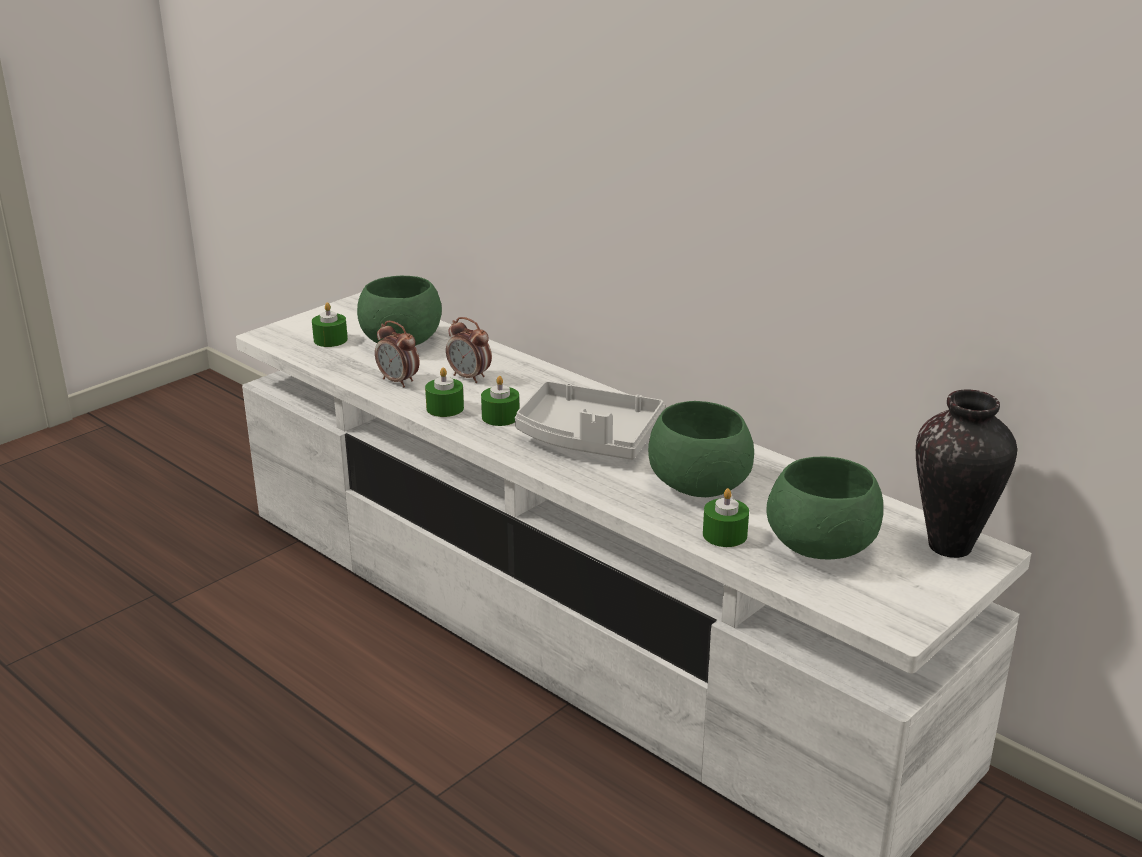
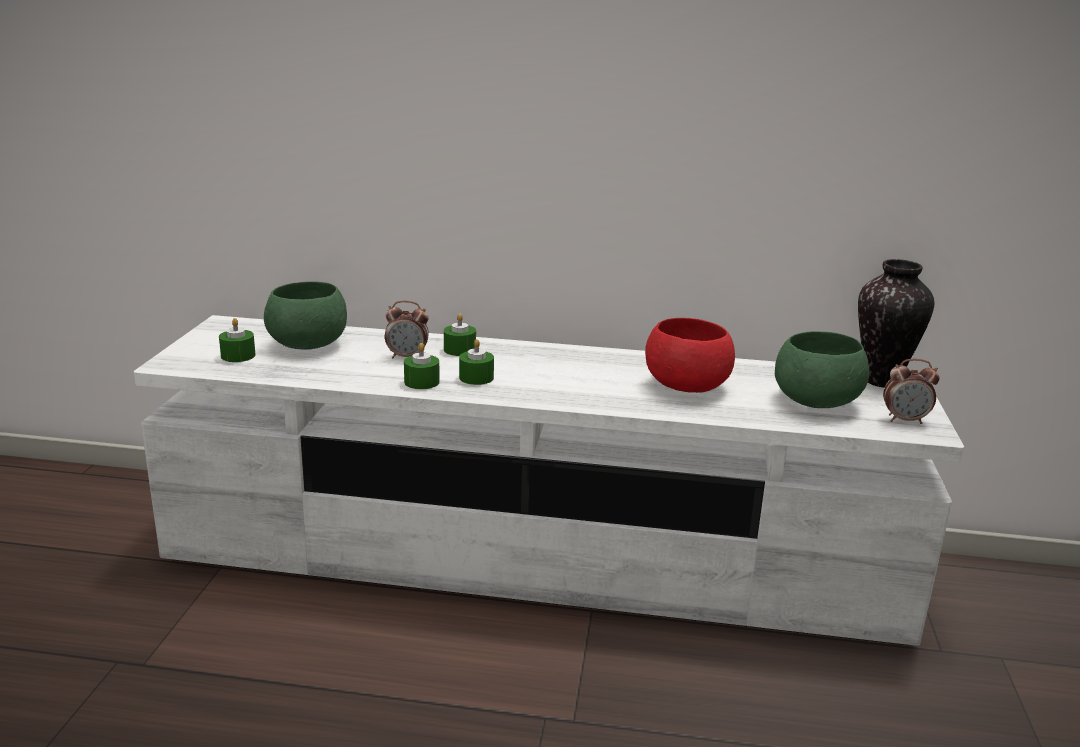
camera: 35 degrees left, 5 degrees down
(398, 381) = (351, 372): alarm clock -> alarm clock (905, 420)
(588, 438) = (565, 376): grey tray -> none
(700, 486) = (688, 387): green bowl -> red bowl
(724, 535) = (751, 411): green candle -> green candle (459, 350)

